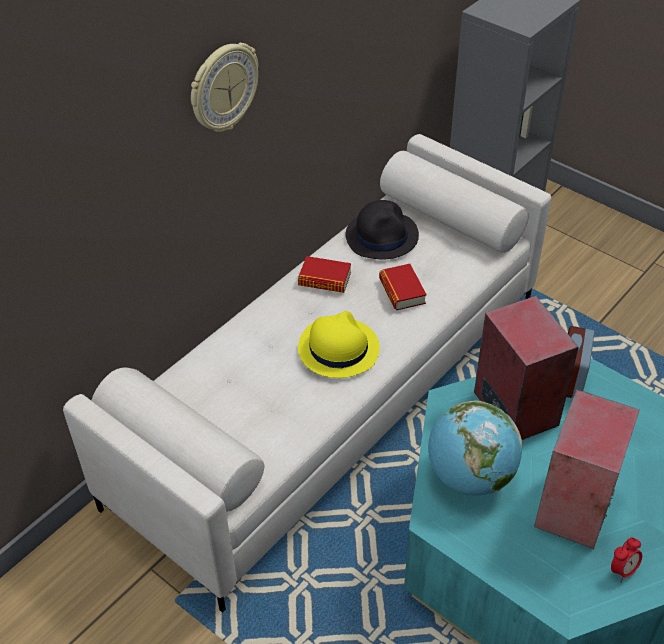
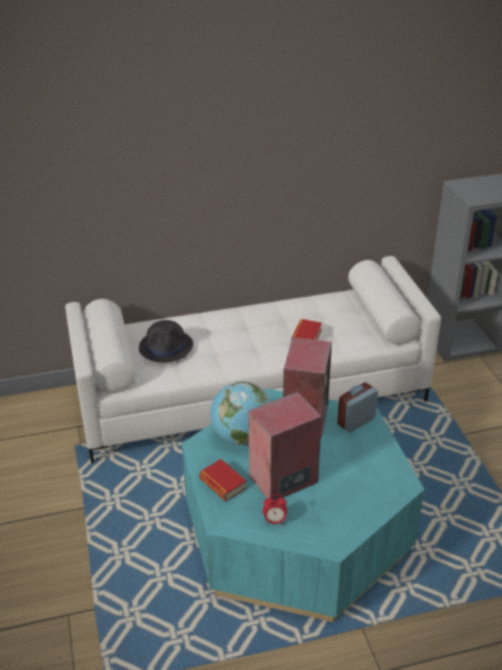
camera: 35 degrees right, 10 degrees down
(223, 88) = (216, 157): wall clock -> none
(324, 279) = (269, 313): book -> book (222, 484)
(338, 348) = (238, 347): yellow hat -> none
(382, 236) = (326, 306): black hat -> black hat (166, 347)

